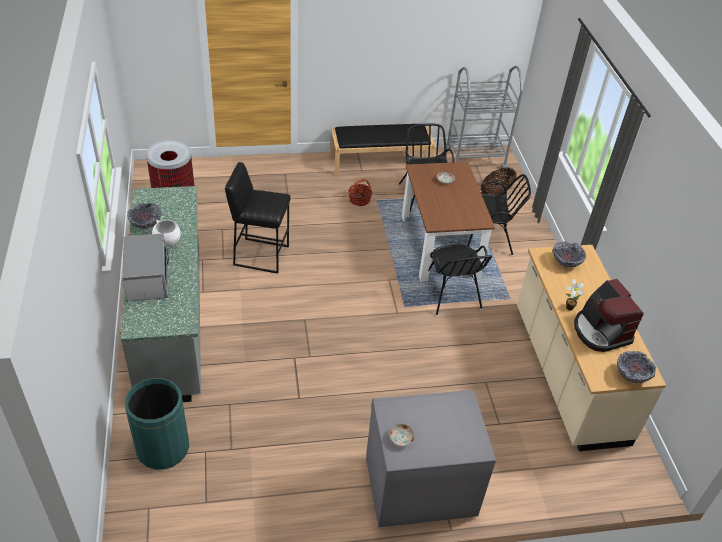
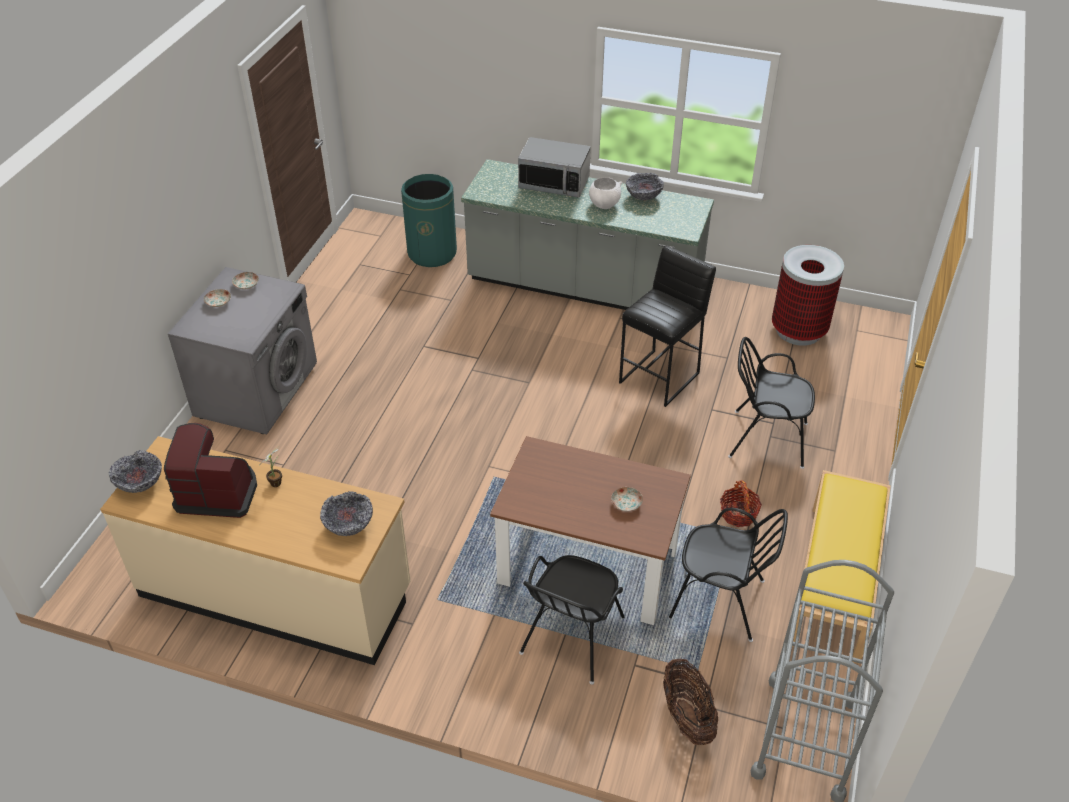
camera: 120 degrees right, 0 degrees up
(381, 162) = (835, 581): black bench -> yellow bench
(435, 446) = (218, 302): none -> plate
(452, 296) = (482, 534): black chair -> black chair (764, 438)

